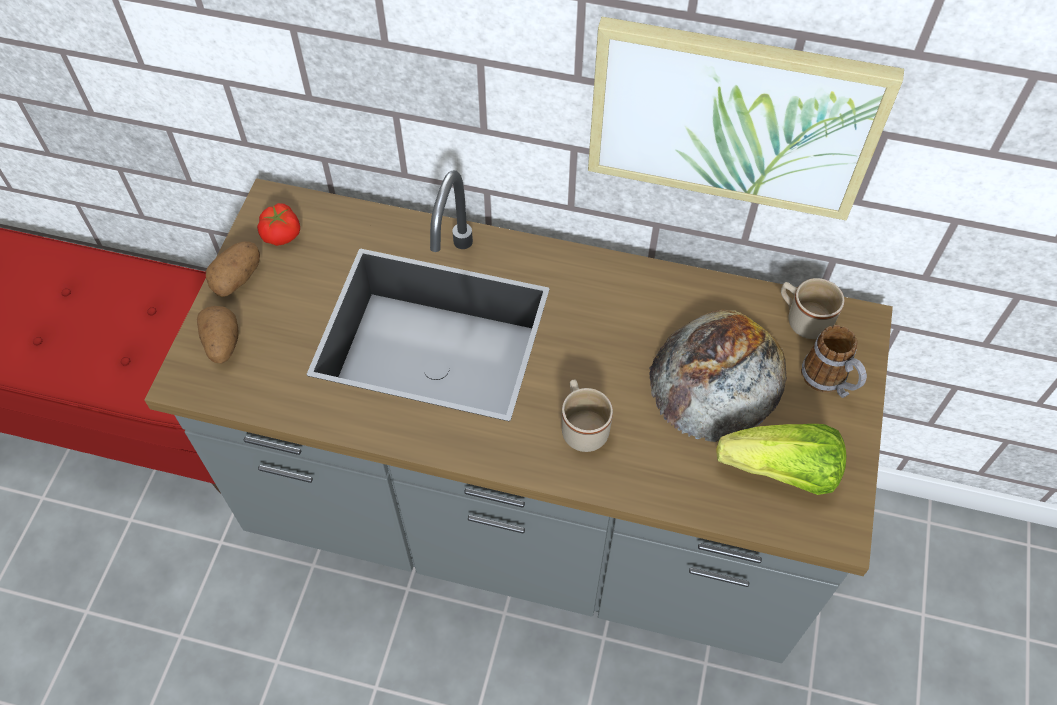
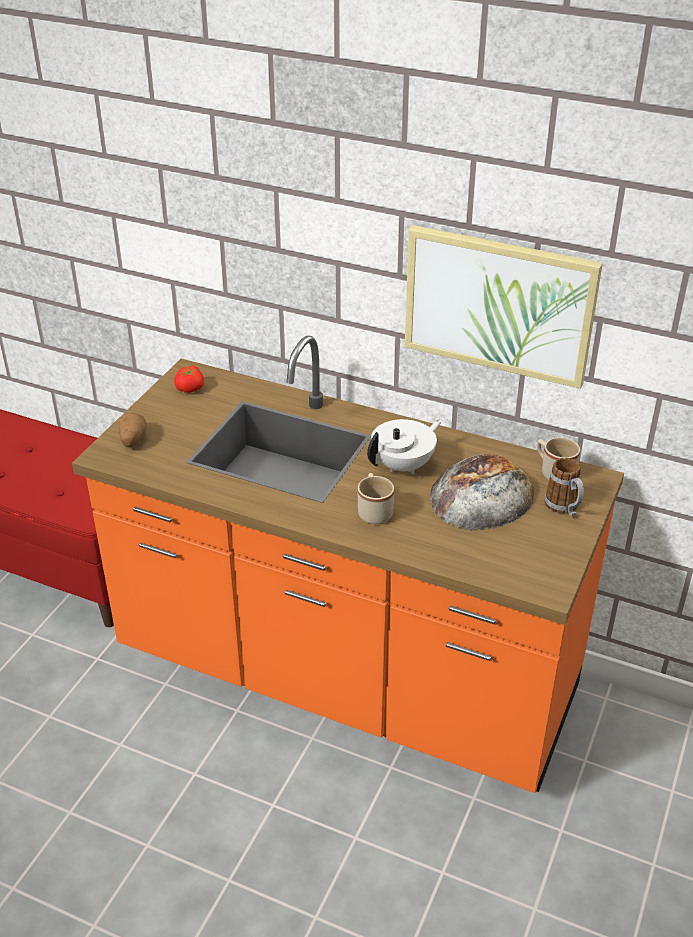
camera: 10 degrees right, 20 degrees down
(237, 278) = (153, 407): potato -> none
(528, 519) = (346, 676): grey counter -> orange counter
(604, 336) = (404, 465): none -> white teapot
(782, 472) = (515, 553): lettuce -> none

